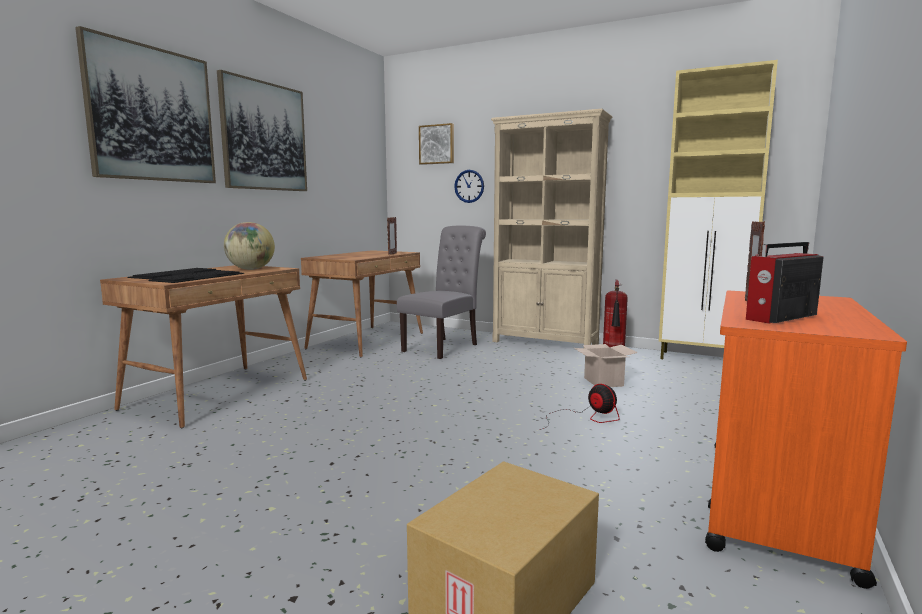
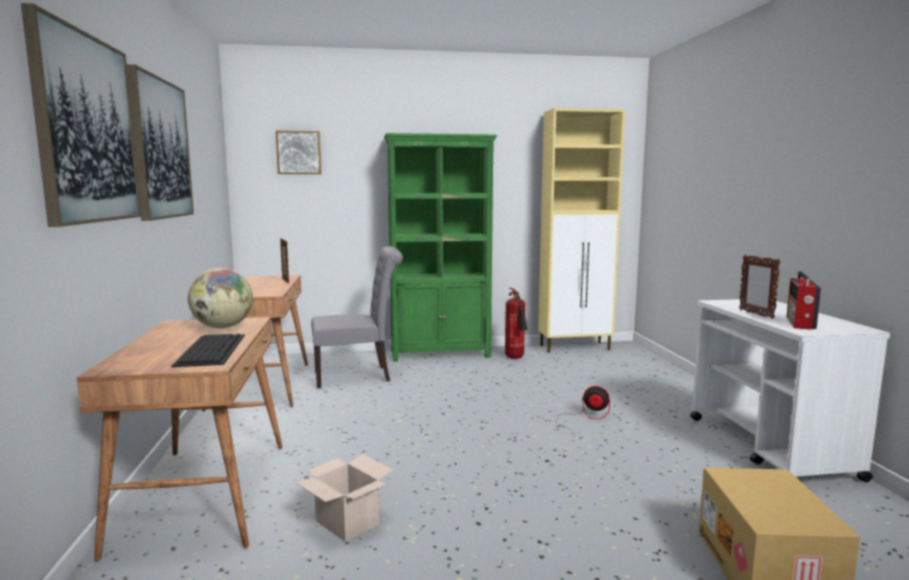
camera: 35 degrees left, 0 degrees up
(177, 274) = (154, 349): keyboard -> none
(444, 347) = (357, 376): grey chair -> grey chair turned 75 degrees clockwise
(469, 186) = (341, 199): wall clock -> none
(545, 343) = (441, 354): beige bookcase -> green bookcase
(602, 382) = (544, 382): cardboard box -> cardboard box (345, 522)
(775, 505) = (770, 447): orange cart -> white cart

